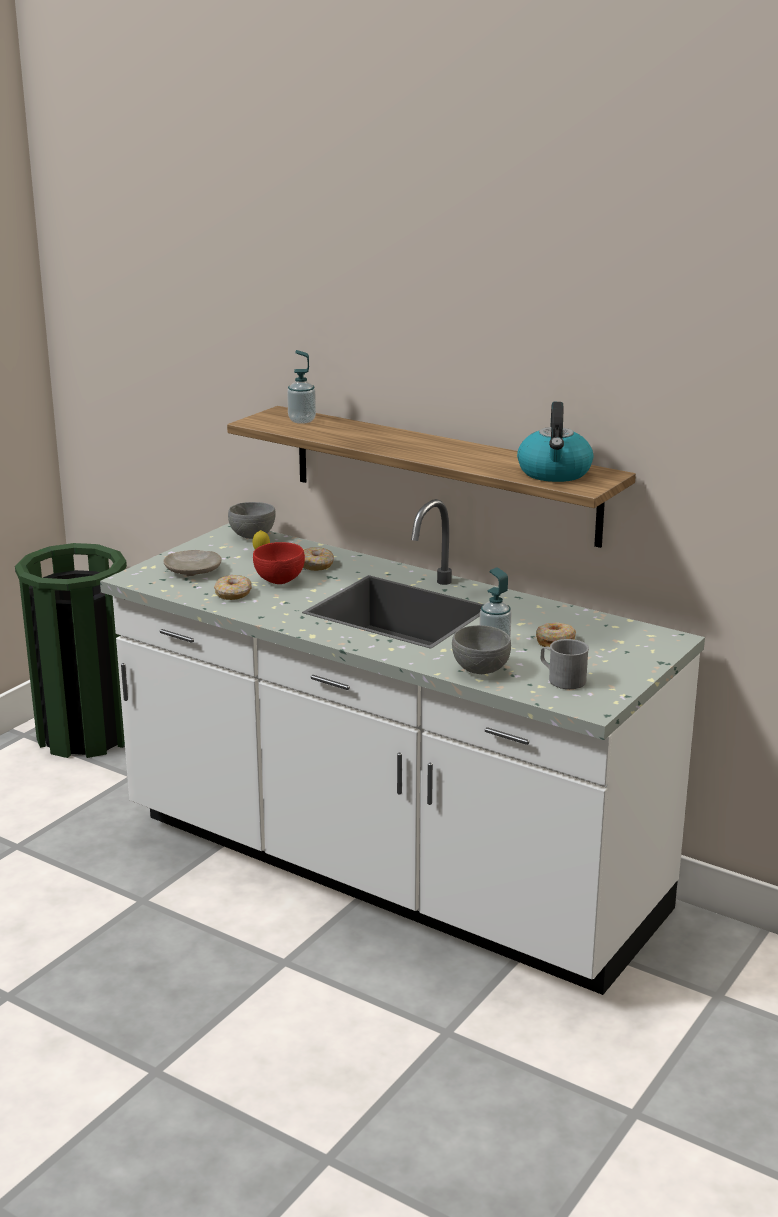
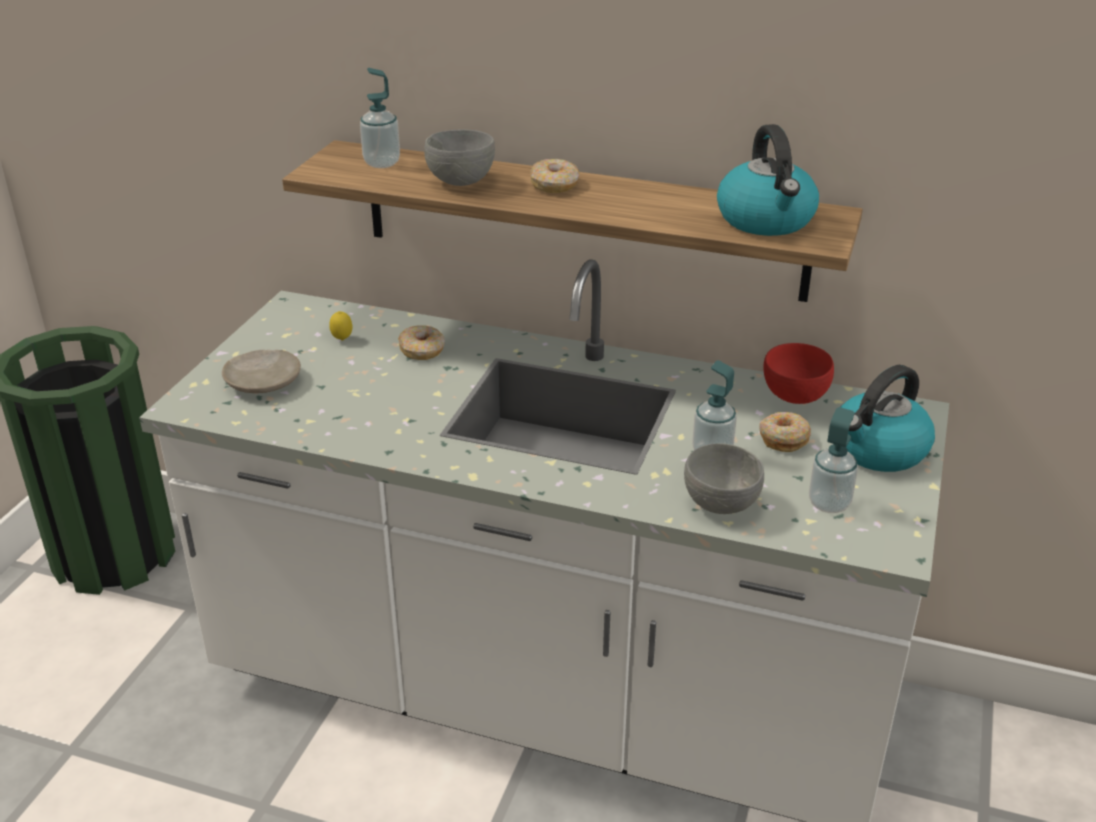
camera: 15 degrees left, 10 degrees up
(233, 594) = (334, 416): donut -> donut (554, 185)
(252, 536) = (317, 312): grey bowl -> grey bowl (460, 182)
(280, 580) = (387, 383): red bowl -> red bowl (795, 396)
(562, 679) = (829, 504): grey mug -> soap dispenser
(624, 656) = (878, 450): none -> kettle

